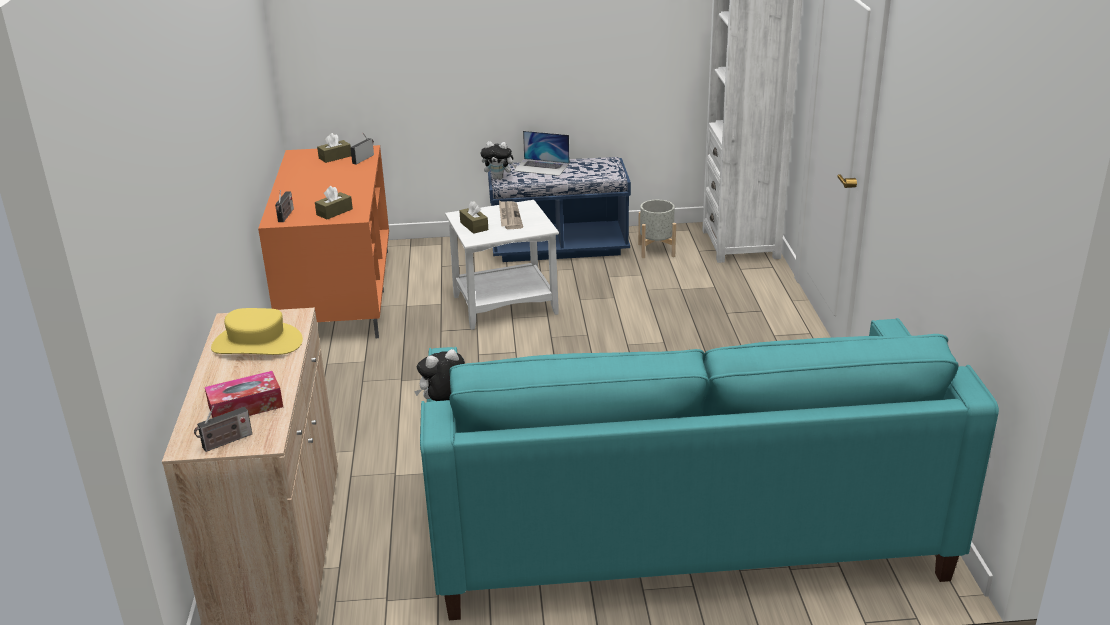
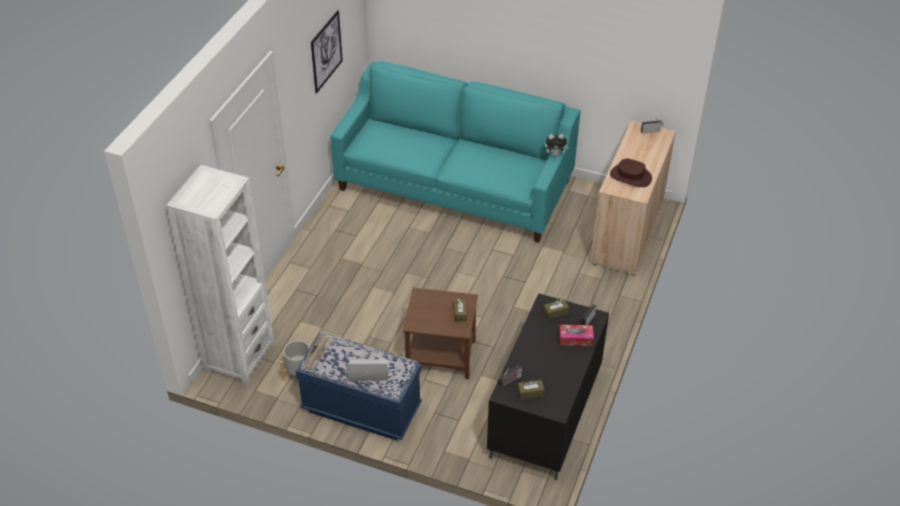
camera: 155 degrees left, 15 degrees up
(245, 406) = (641, 144): tissue box -> tissue box (575, 339)
(257, 343) = (630, 176): yellow hat -> brown hat
(337, 293) = (546, 416): orange tv stand -> black tv stand
(499, 178) = (407, 369): plush toy -> none
(505, 304) = (440, 357): white side table -> brown side table
(509, 216) = (432, 315): newspaper -> newspaper (318, 353)
(541, 167) = (368, 370): laptop -> laptop turned 45 degrees counterclockwise
(950, 163) = (326, 51): none -> picture

